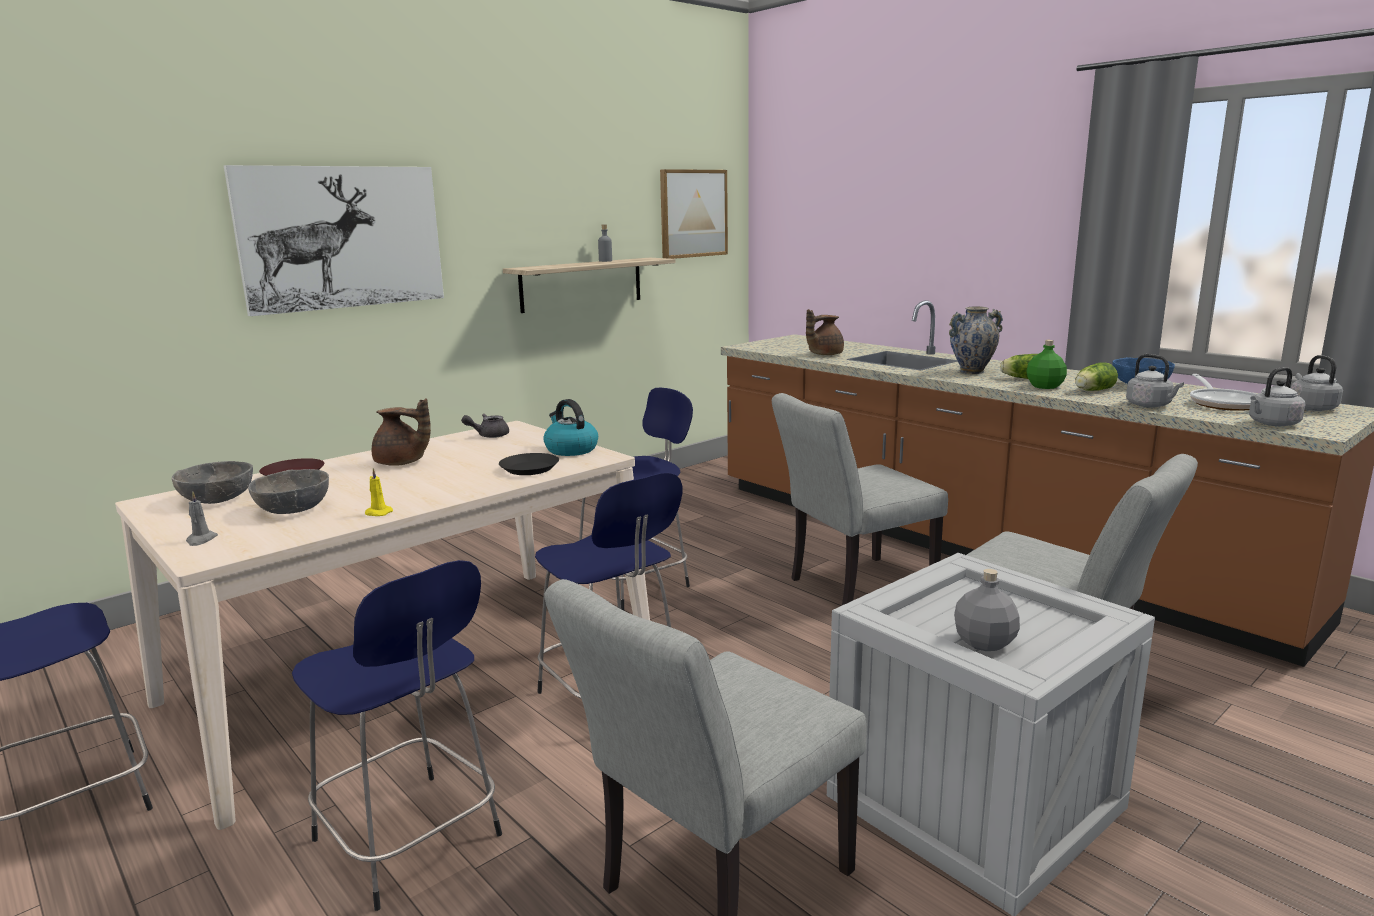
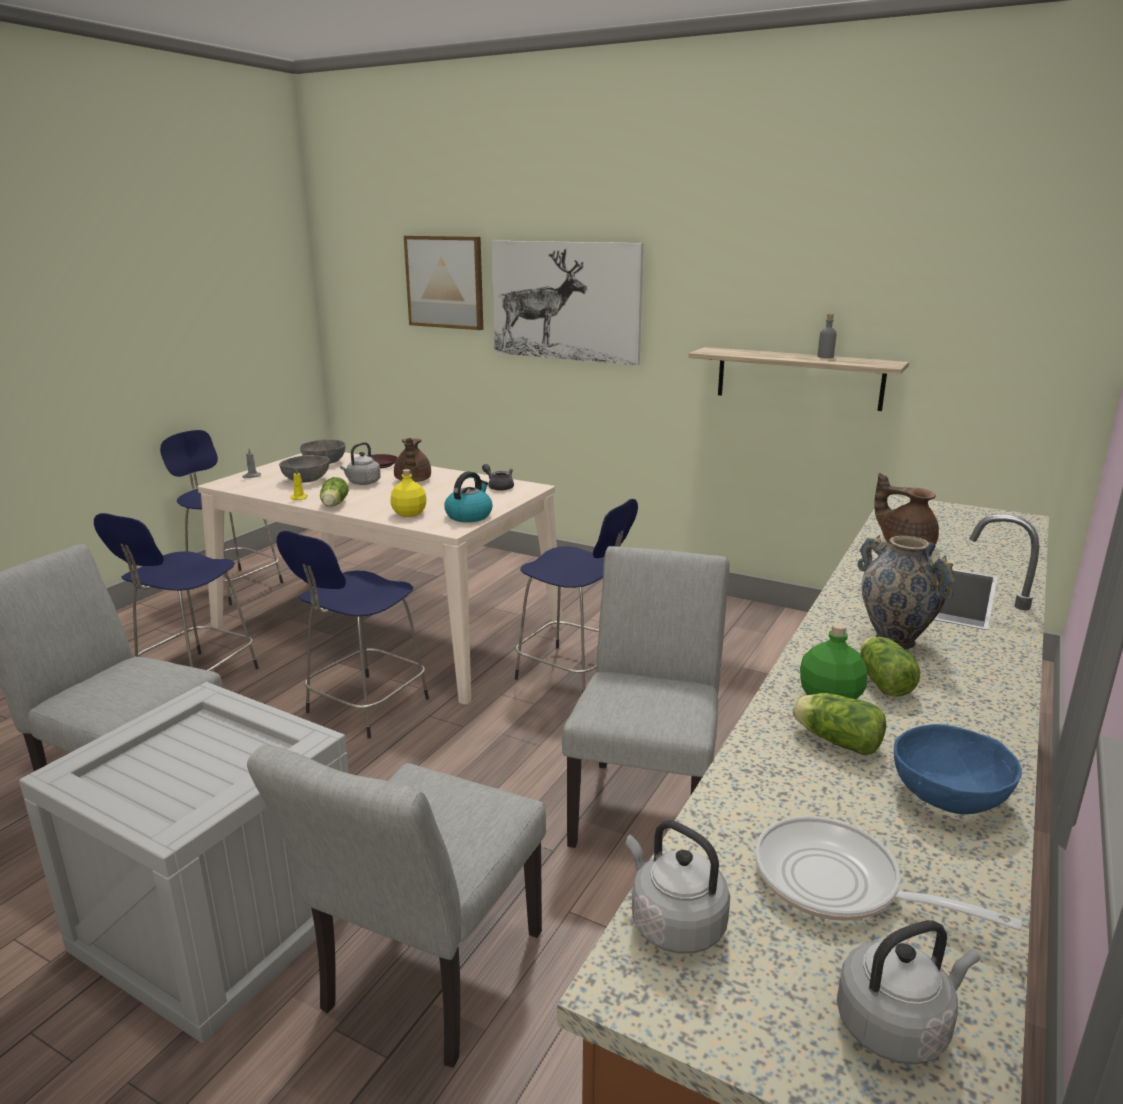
camera: 70 degrees right, 5 degrees up
(442, 497) = (333, 505): none -> lettuce
(529, 469) = (408, 513): black plate -> yellow bottle
(693, 213) = (1003, 312): picture -> picture (445, 282)
(852, 587) = (645, 802): grey chair -> grey chair turned 60 degrees clockwise
(985, 643) = (147, 762): grey bottle -> none
(1150, 405) = (749, 791): grey kettle -> grey kettle (362, 483)
(1223, 403) = (839, 884): frying pan -> frying pan turned 45 degrees clockwise

